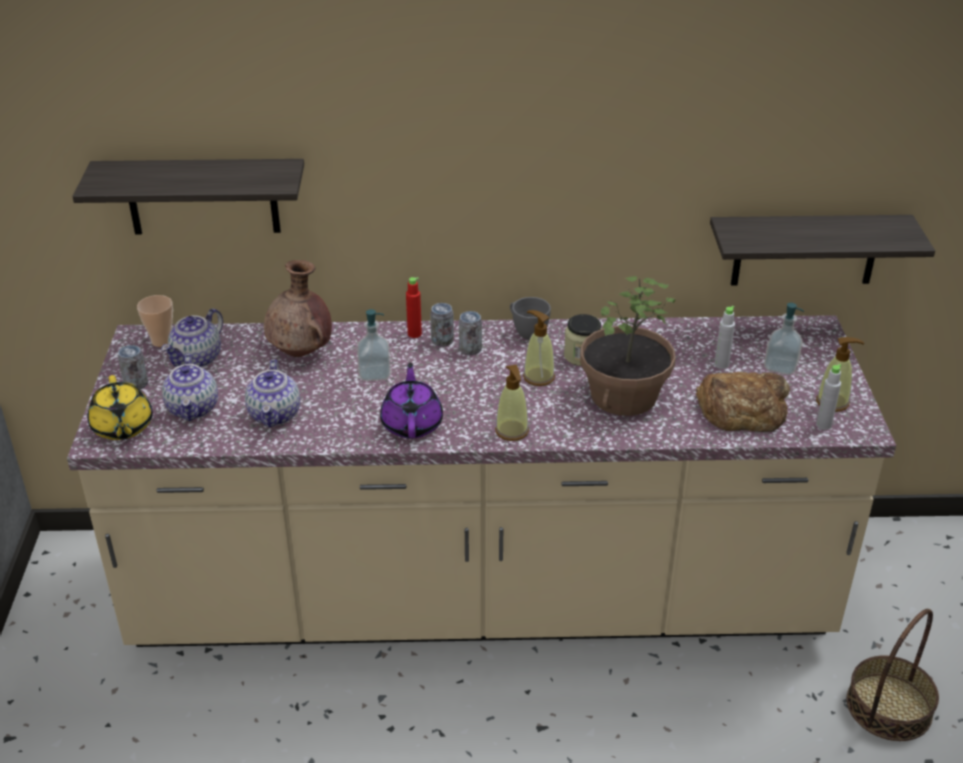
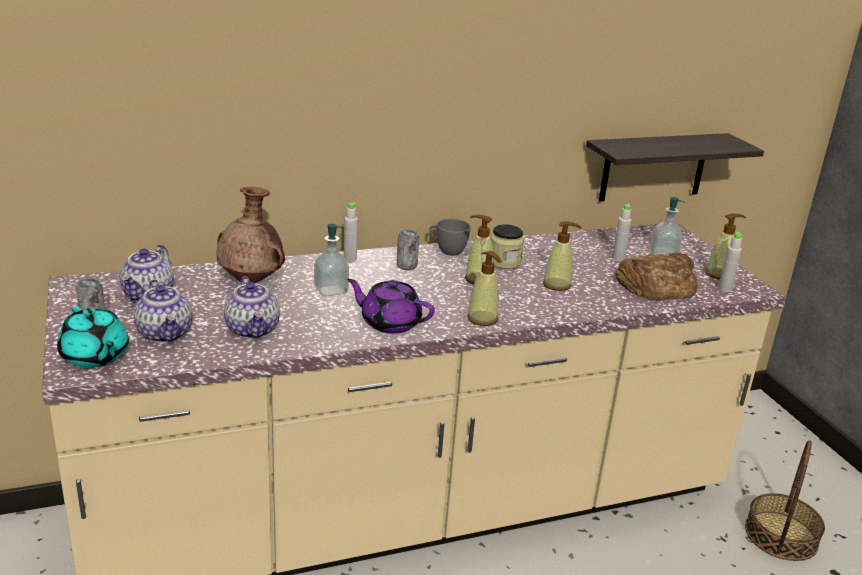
camera: 20 degrees left, 10 degrees down
(122, 427) = (95, 357): yellow teapot -> turquoise teapot
(161, 341) = (103, 285): cup -> none
(202, 196) = (145, 133): shelf -> none
(412, 423) = (389, 323): purple teapot -> purple teapot turned 45 degrees counterclockwise
(414, 334) = (350, 259): red bottle -> grey bottle
(442, 341) = (378, 262): can -> none
(623, 395) = (557, 285): potted plant -> soap dispenser

